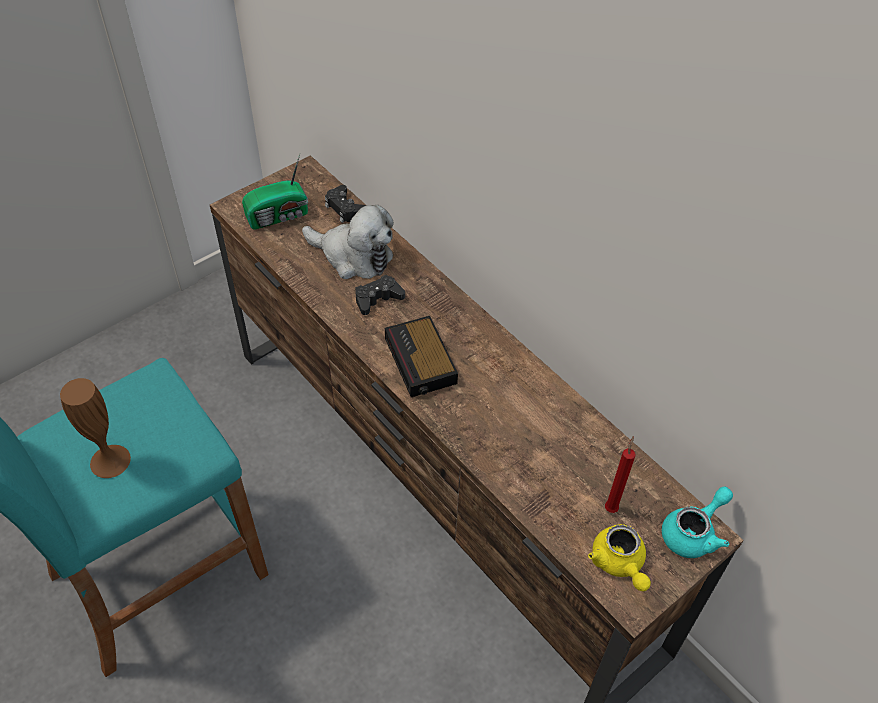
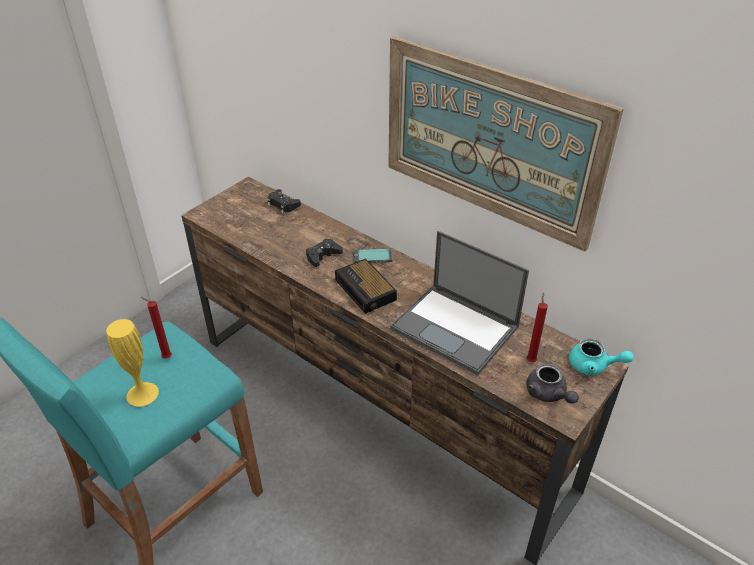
camera: 10 degrees left, 10 degrees down
(110, 461) = (142, 394): brown vase -> yellow vase
(148, 413) = (165, 357): none -> red candle
(279, 216) = (236, 215): radio -> none
(353, 256) = (297, 232): plush toy -> none
(443, 311) = (372, 257): none -> phone
(525, 441) = (456, 328): none -> laptop
(601, 210) = (489, 141): none -> picture
(619, 564) = (548, 394): yellow teapot -> grey teapot
(694, 533) = (593, 366): turquoise teapot -> turquoise teapot turned 75 degrees clockwise

